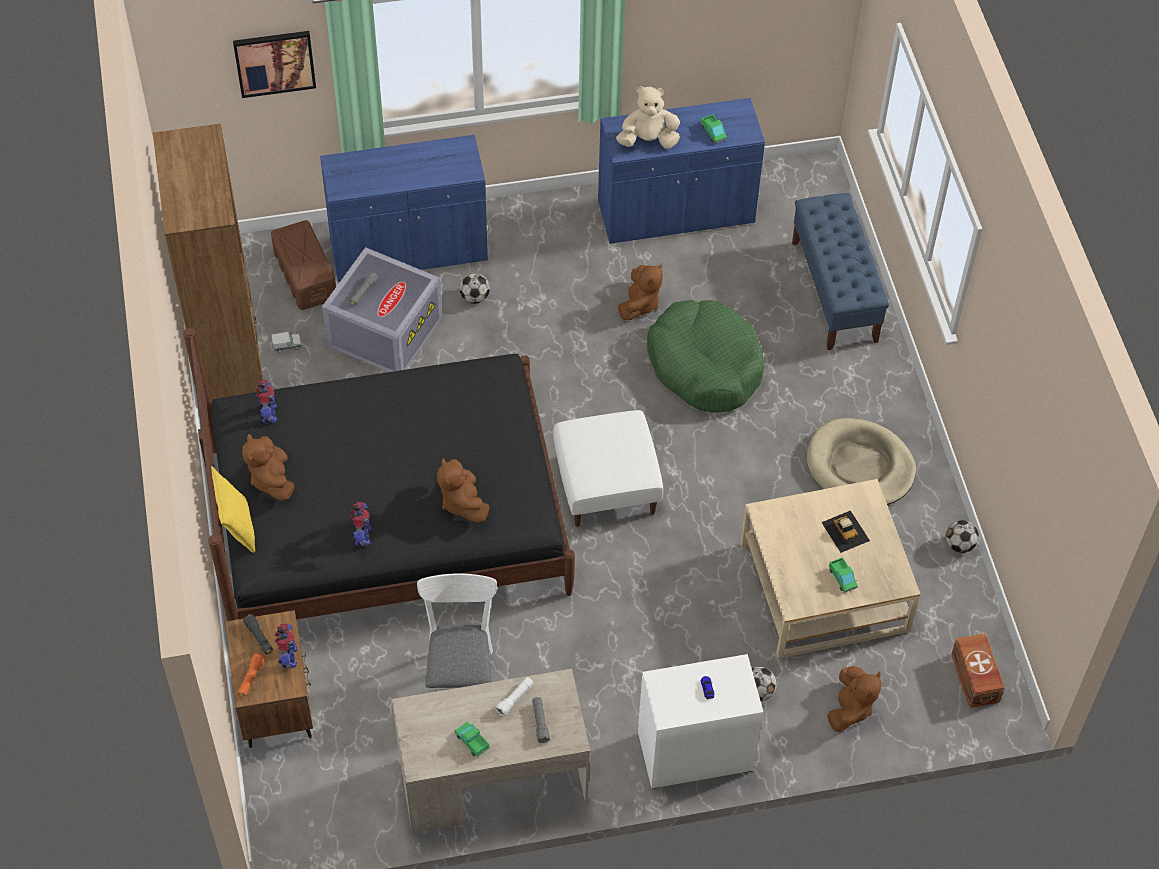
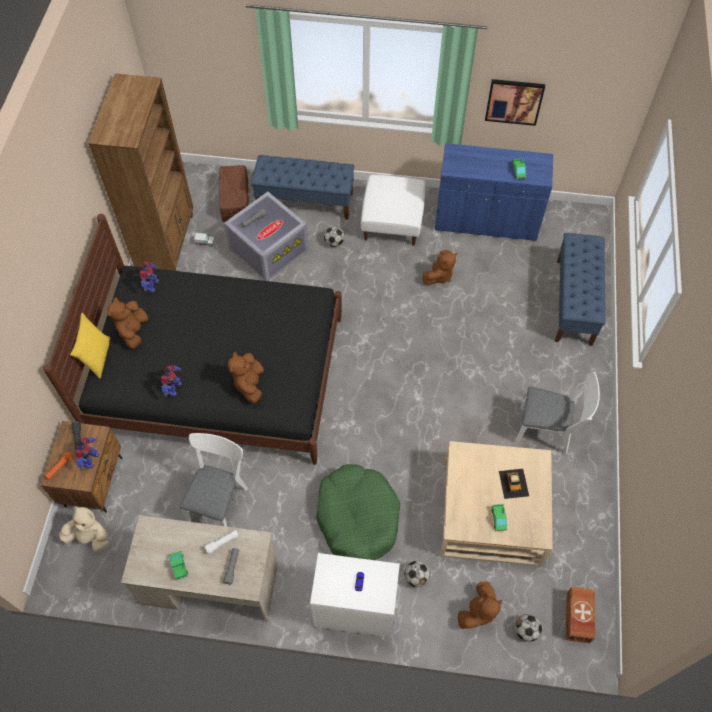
camera: 20 degrees right, 5 degrees up
(274, 62) = (225, 49): picture -> picture (514, 101)
(408, 250) = (305, 201): blue cabinet -> blue bench
(606, 484) = (369, 393): white ottoman -> white ottoman (392, 221)
(648, 140) = (471, 166): beige plush toy -> beige plush toy (90, 537)
(705, 365) = (467, 329): green dog bed -> green dog bed (357, 518)
(860, 466) = (548, 431): beige dog bed -> white chair
(959, 545) = (600, 511): football -> football (526, 630)

